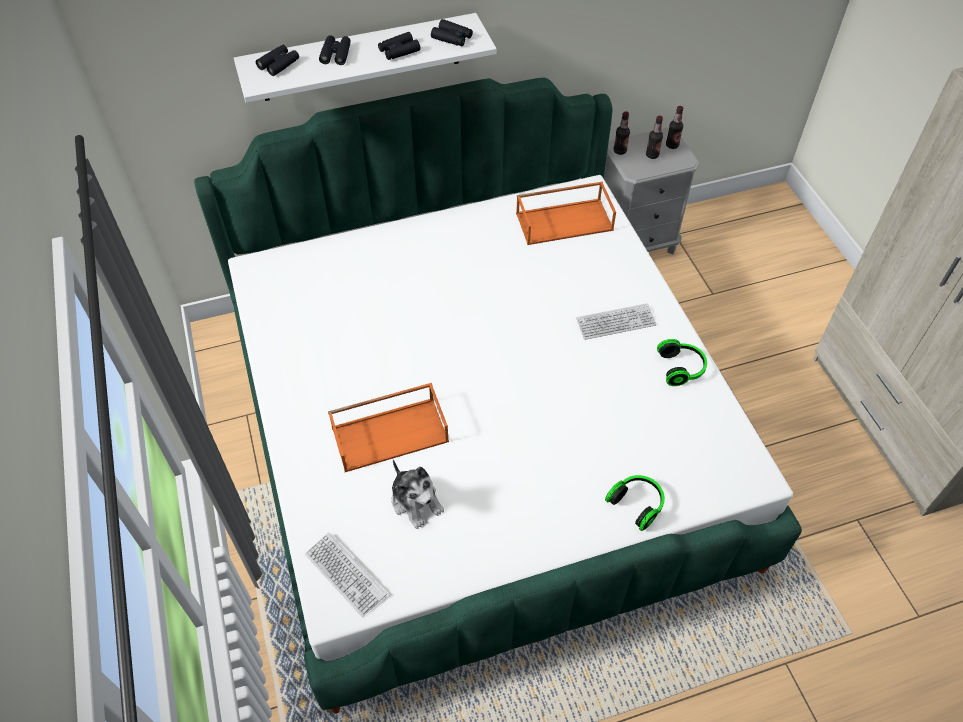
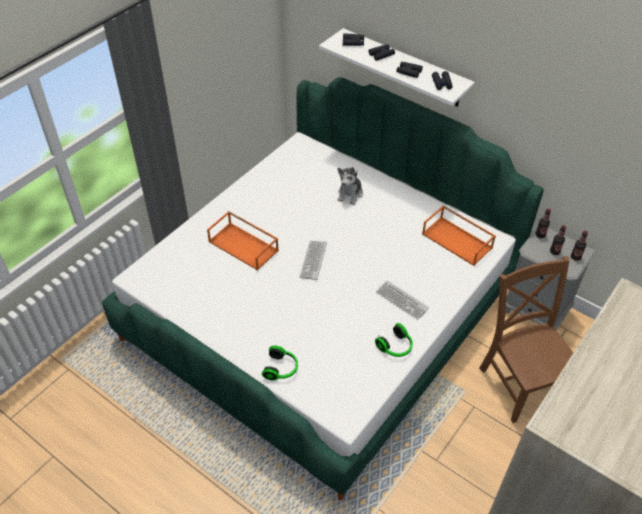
camera: 55 degrees right, 5 degrees down
(345, 574) = (154, 272): keyboard -> keyboard (313, 260)
(416, 501) = (212, 276): plush toy -> plush toy (350, 194)
(715, 312) = (521, 382): none -> brown chair

